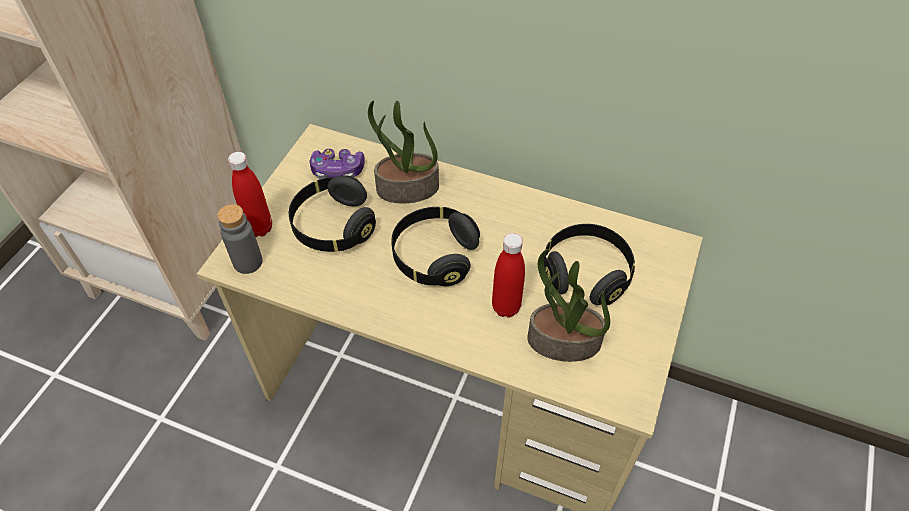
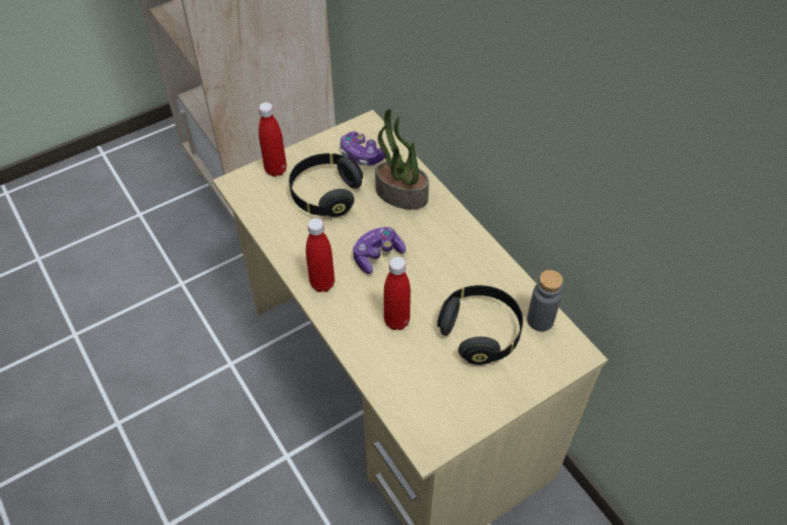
camera: 35 degrees right, 0 degrees up
(248, 262) = (249, 189): grey bottle -> grey bottle (540, 320)
(405, 313) = (322, 284): none -> red bottle
(434, 256) = (377, 255): black headphones -> game controller
(562, 342) = (416, 371): potted plant -> none

